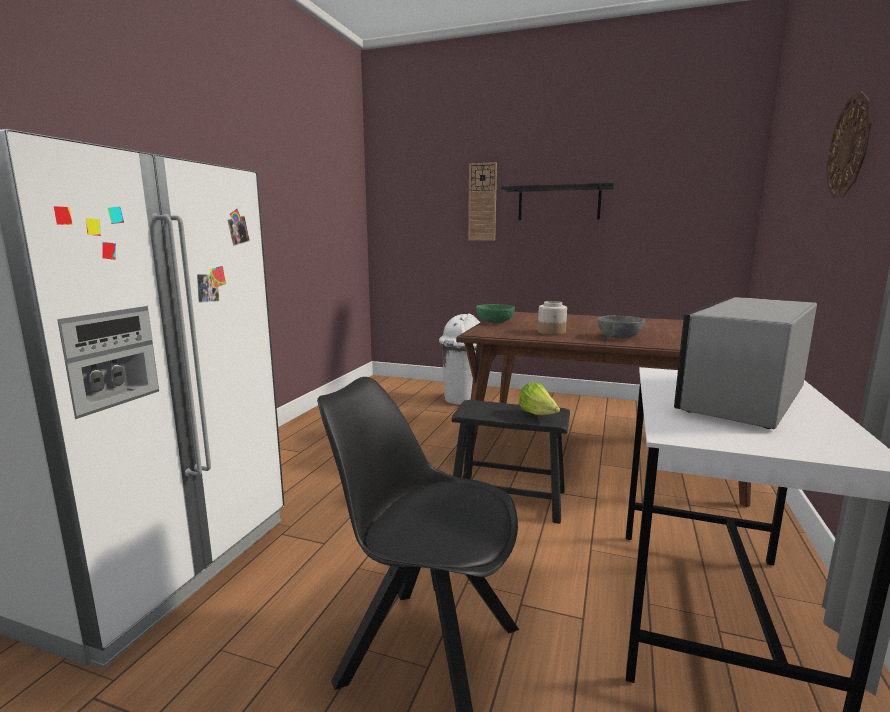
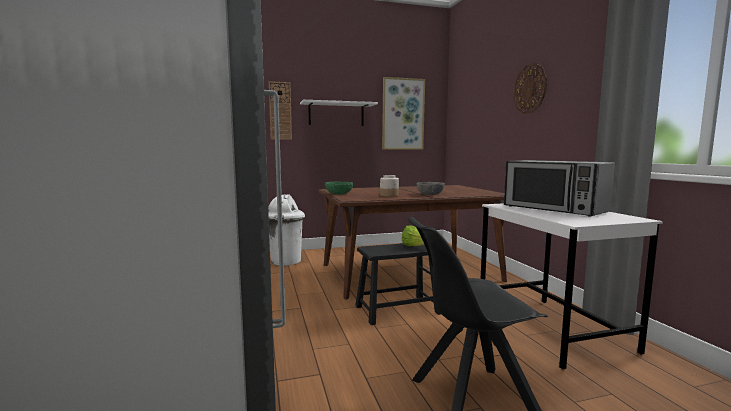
camera: 35 degrees left, 5 degrees down
(559, 203) = (336, 114): black shelf -> white shelf
(671, 198) = (403, 114): none -> picture
(741, 398) = (554, 209): microwave -> microwave turned 45 degrees counterclockwise

